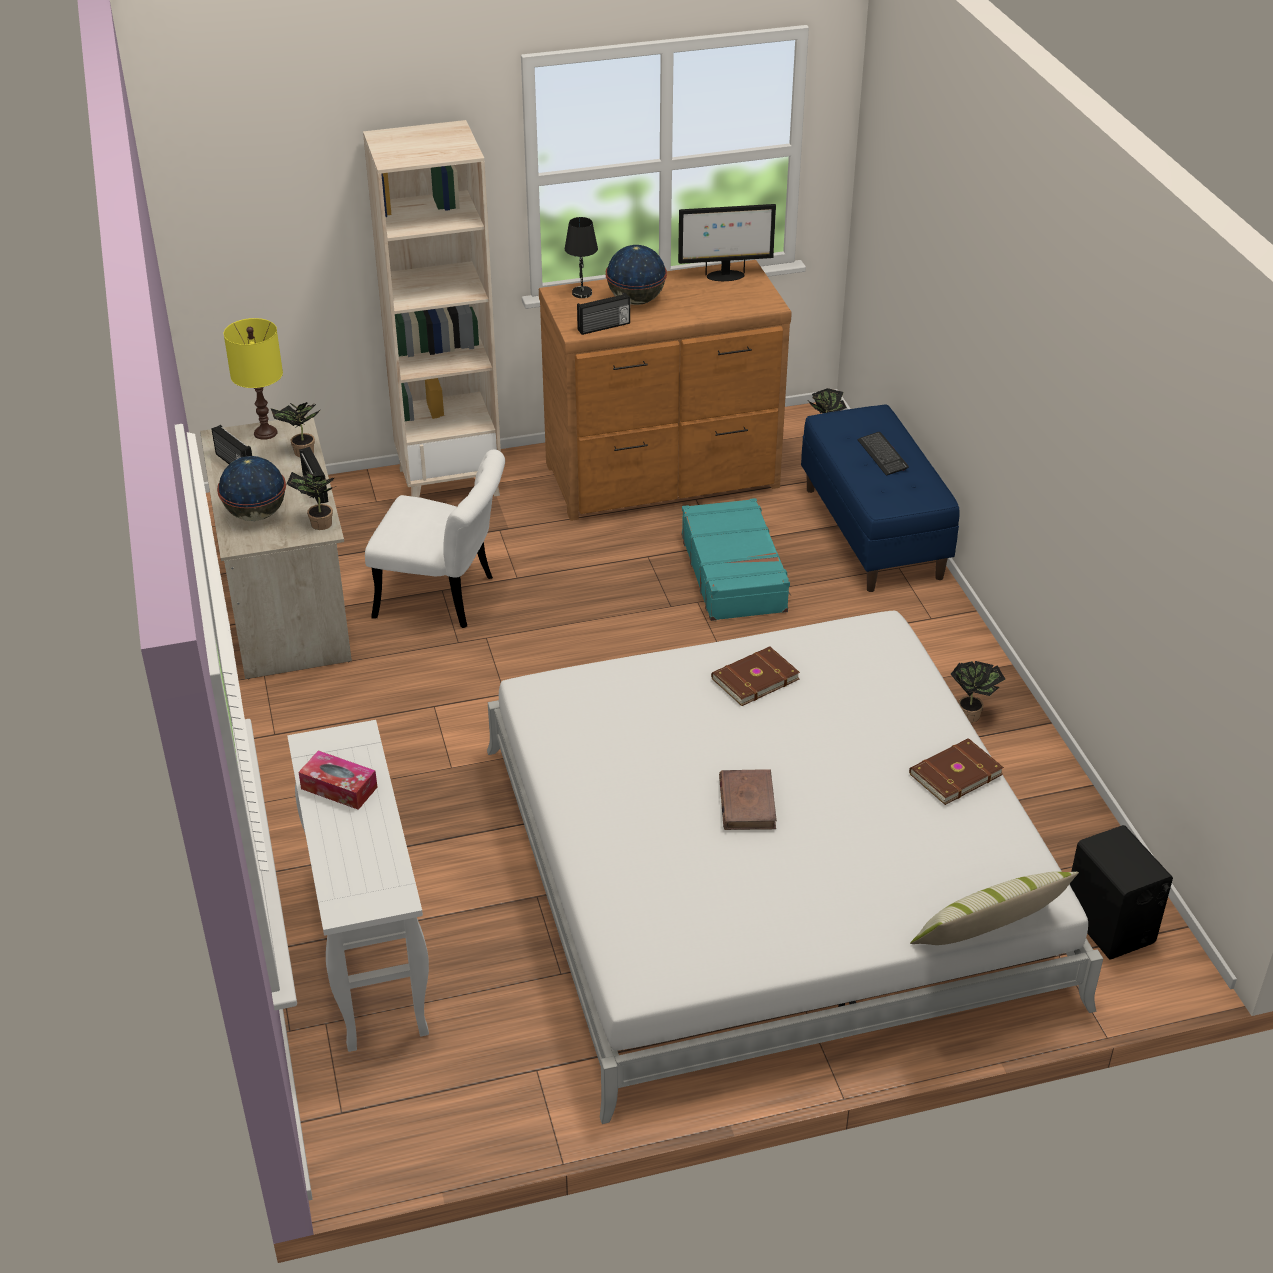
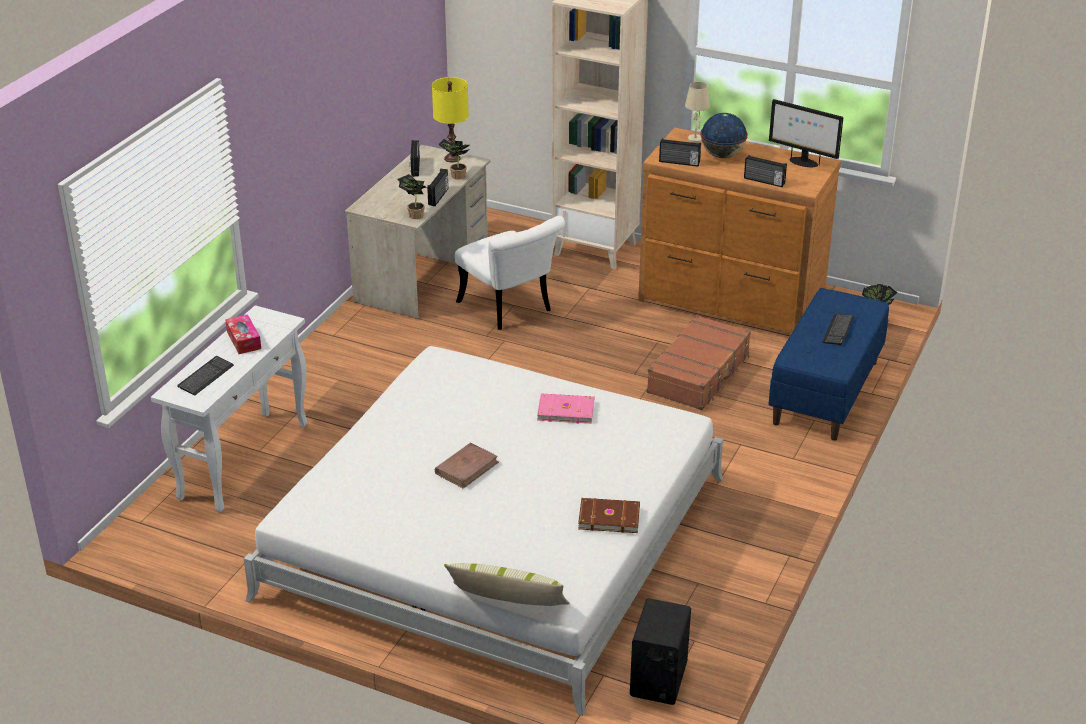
camera: 40 degrees right, 5 degrees down
(255, 514) = (390, 197): globe -> none
(359, 862) = (205, 377): none -> keyboard
(581, 293) = (695, 139): black table lamp -> beige table lamp
(718, 313) = (764, 181): none -> radio
(734, 573) = (699, 374): turquoise suitcase -> brown suitcase
(754, 678) = (565, 410): brown book -> pink book
(971, 714) = (740, 523): potted plant -> none

